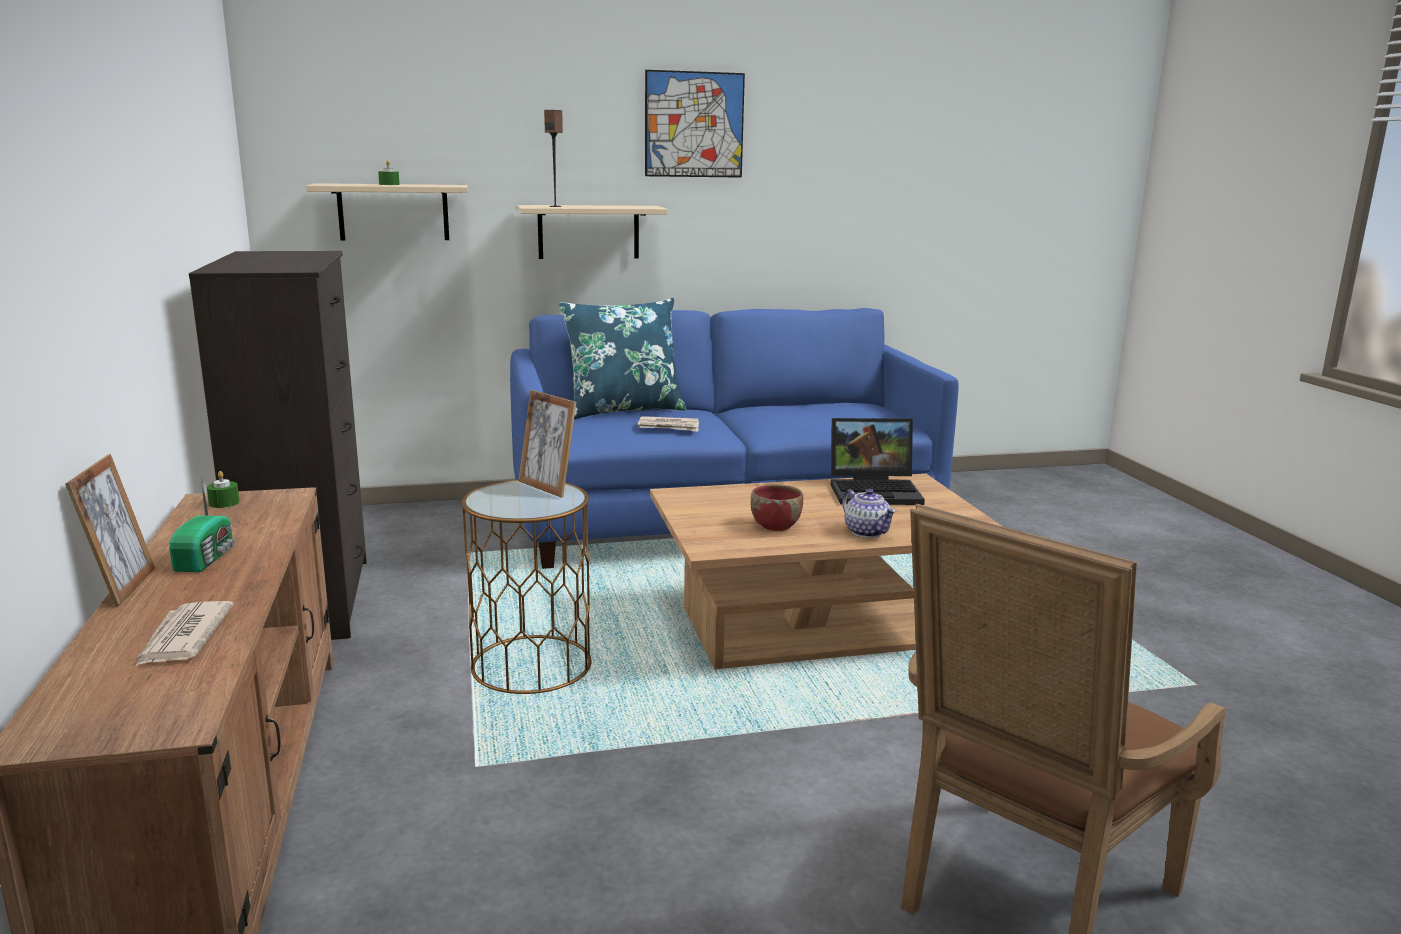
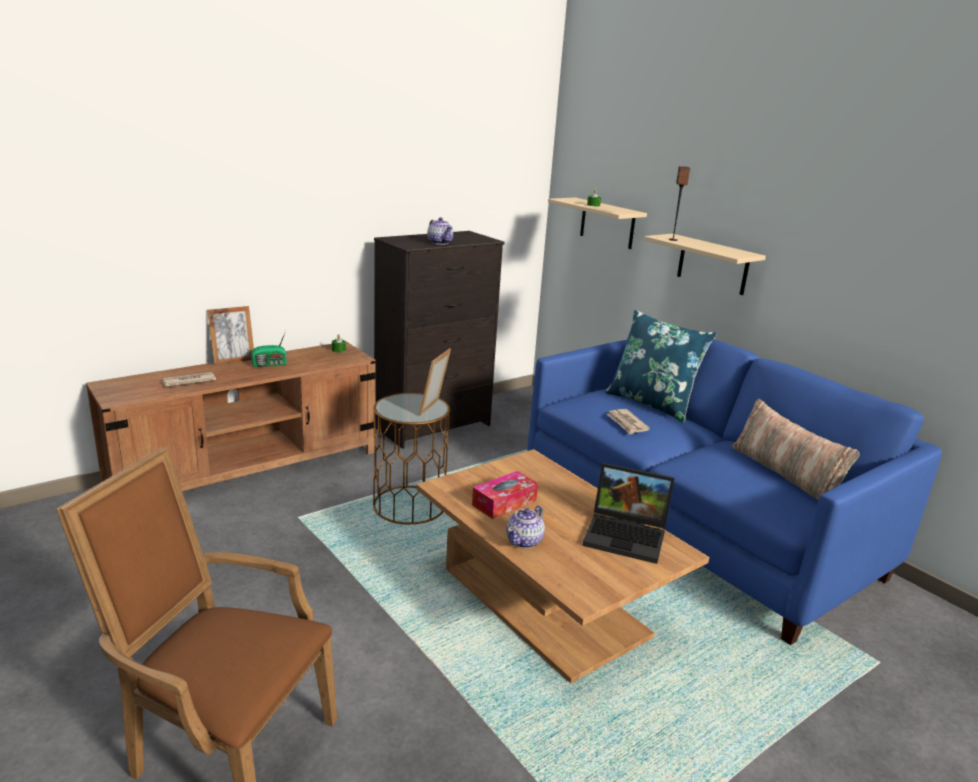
camera: 65 degrees right, 5 degrees up
(299, 261) = (440, 242): none -> teapot
(694, 125) = (810, 191): picture -> none
(775, 525) = (504, 502): red bowl -> tissue box
(824, 407) = (785, 474): none -> pillow
(876, 491) = (627, 535): laptop -> laptop turned 45 degrees counterclockwise

